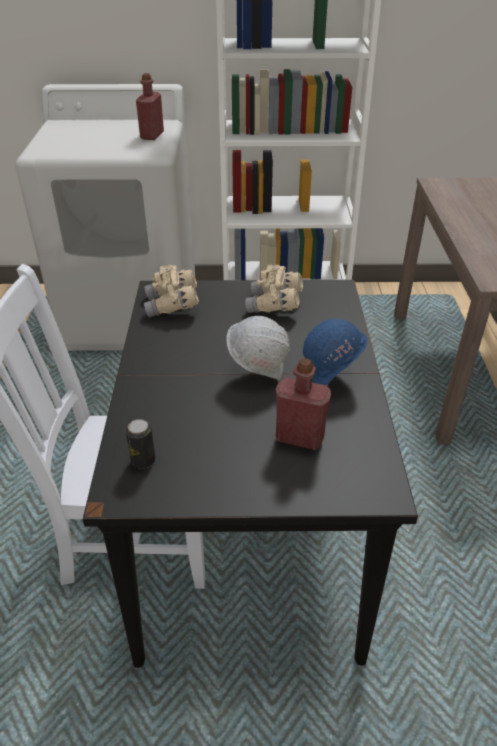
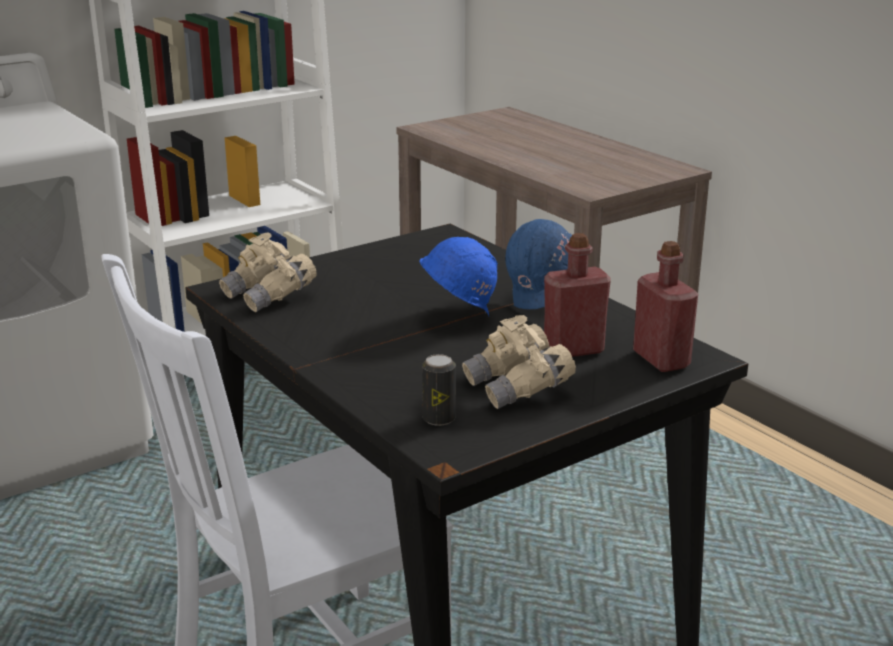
camera: 35 degrees left, 15 degrees down
(152, 136) = (44, 120): red bottle -> red bottle (661, 359)
(258, 371) = (457, 317): white hard hat -> blue hard hat
(274, 306) = (394, 264): beige binoculars -> beige binoculars (518, 389)

